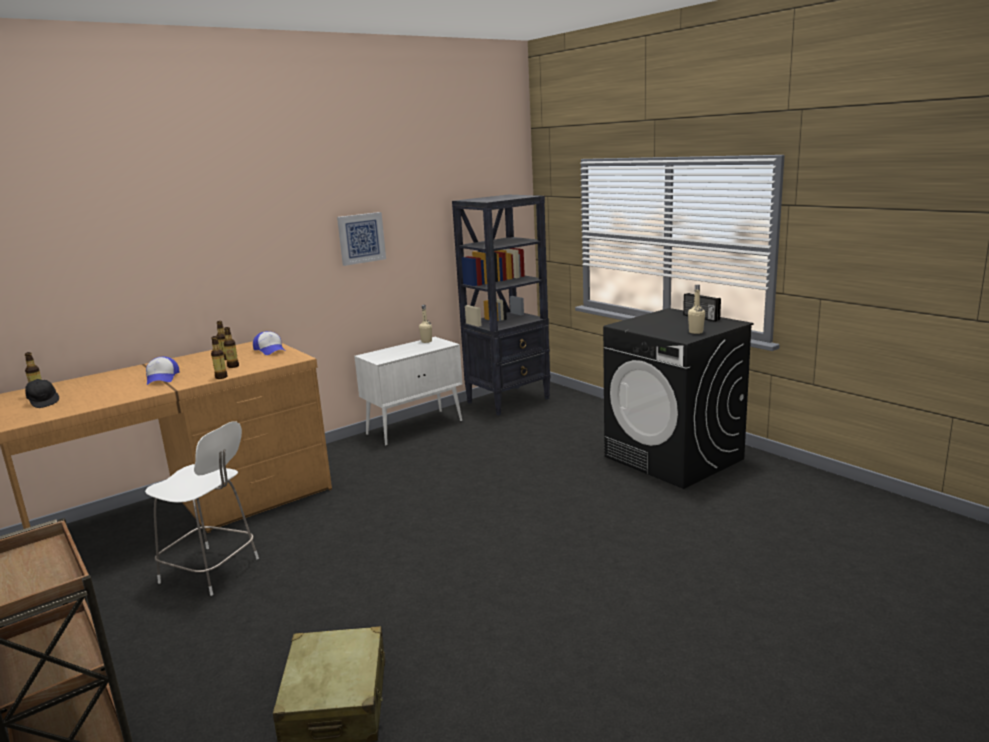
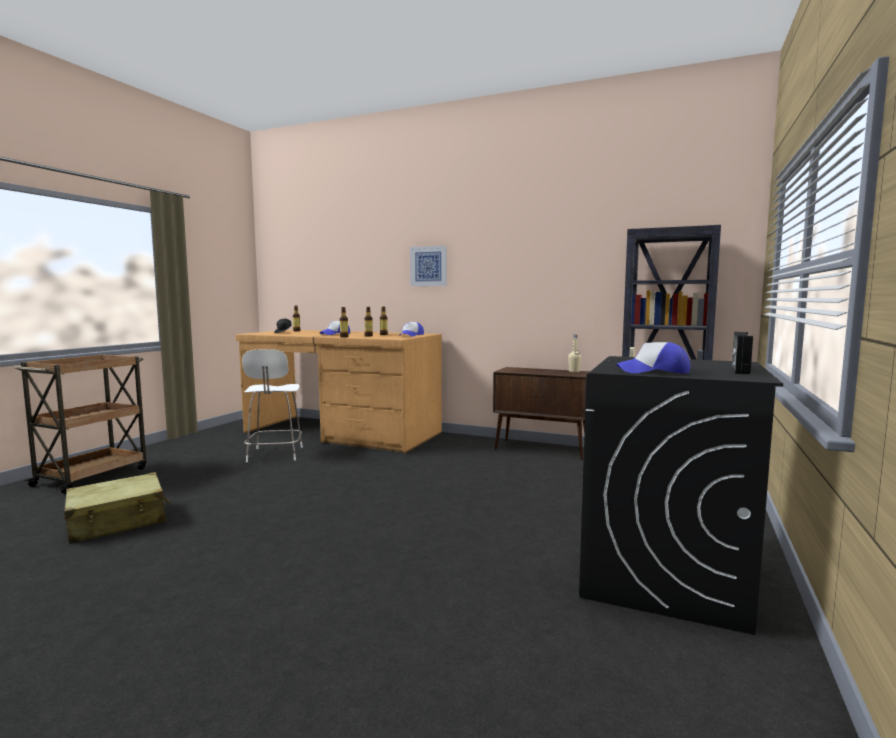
camera: 60 degrees right, 10 degrees down
(361, 238) = (530, 265): picture -> picture (428, 266)
(415, 427) = (542, 449): white cabinet -> brown cabinet
(696, 332) = (653, 371): beige bottle -> cap

